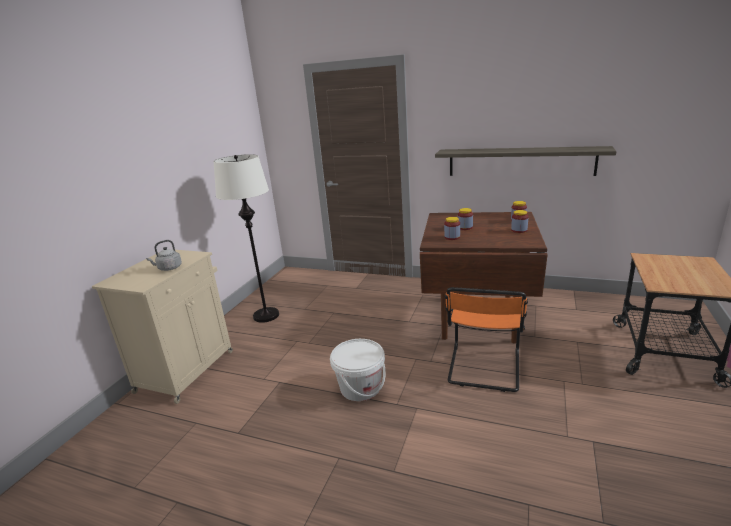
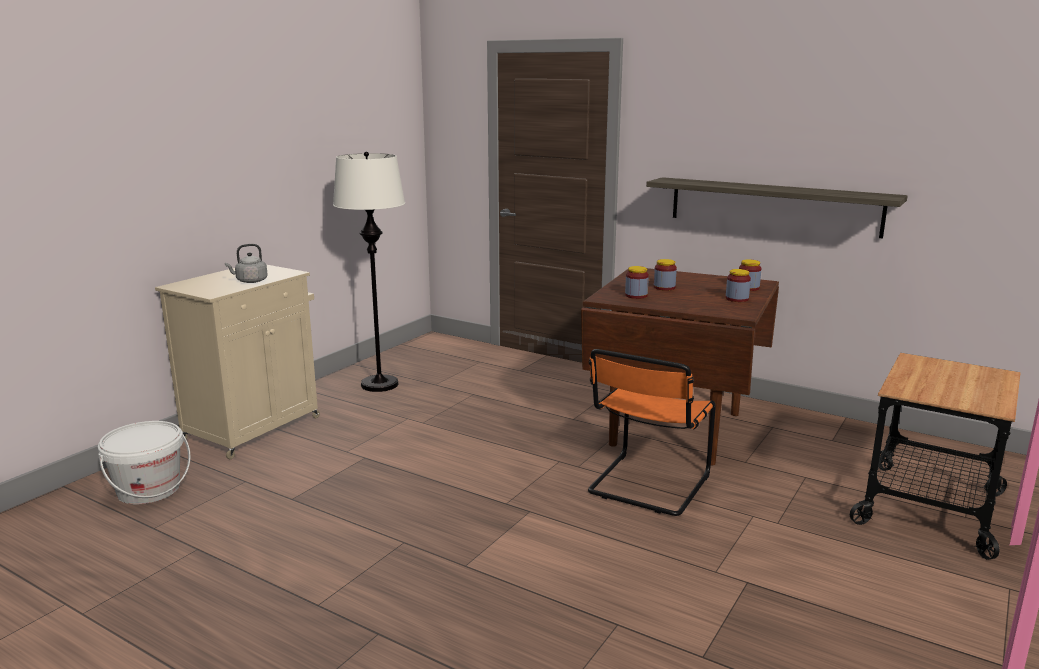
camera: 10 degrees right, 5 degrees down
(360, 387) = (467, 479): white bucket -> white bucket (149, 490)

